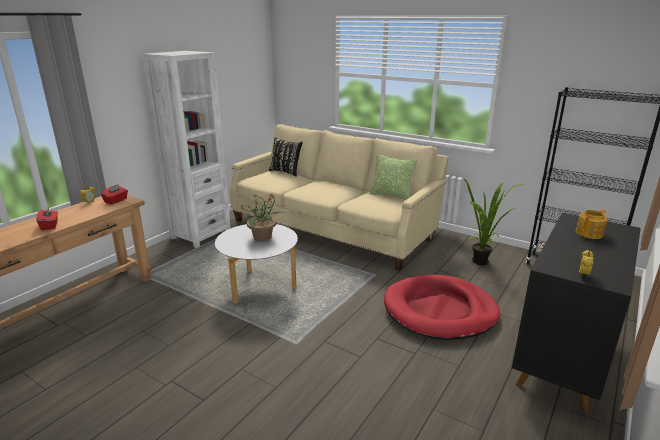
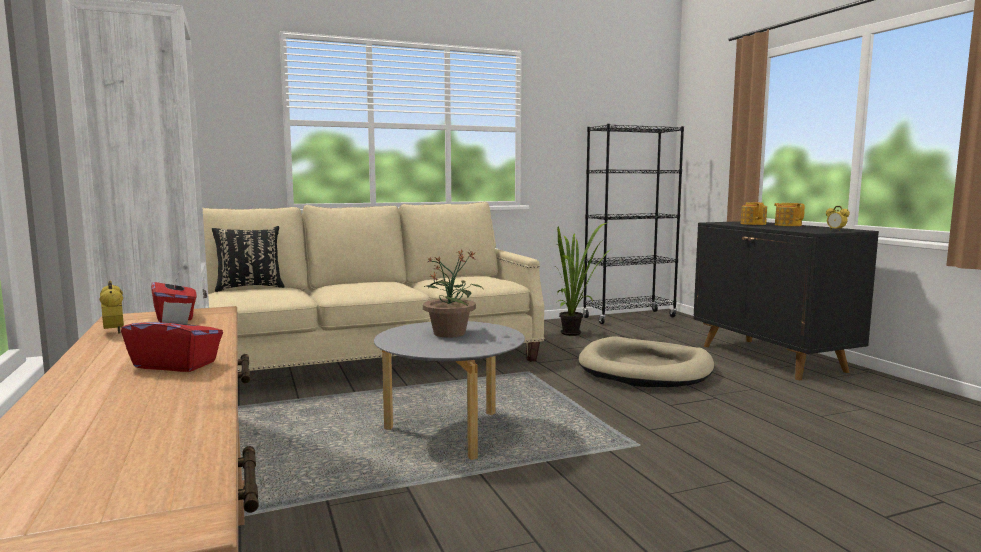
camera: 55 degrees left, 15 degrees down
(391, 196) = (460, 276): pillow -> none
(440, 311) = (645, 369): red dog bed -> beige dog bed
(608, 248) = (787, 225): none -> teapot

